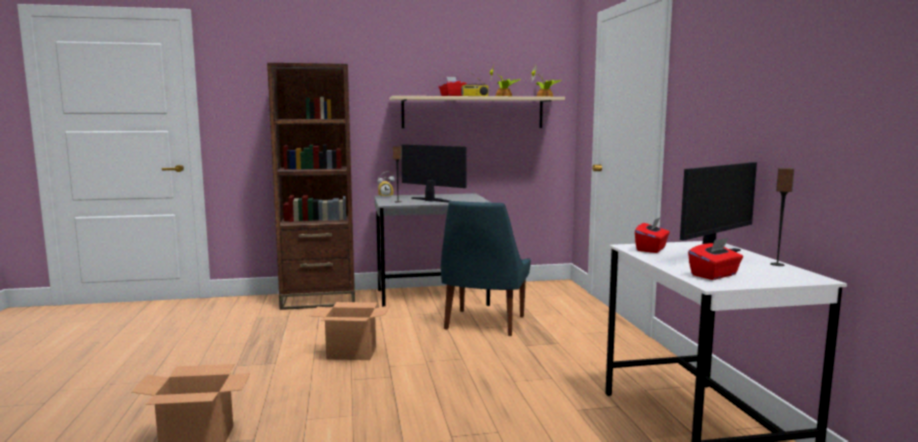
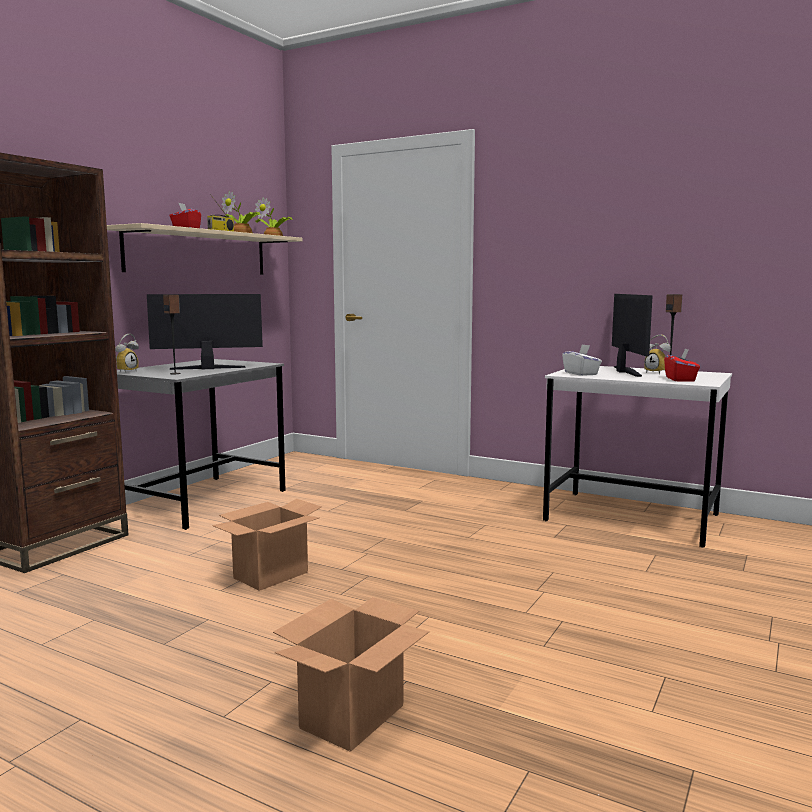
camera: 50 degrees left, 0 degrees up
(483, 324) = (323, 507): blue chair -> none
(651, 249) = (581, 373): red tissue box -> white tissue box
(743, 264) = (658, 373): none -> alarm clock

